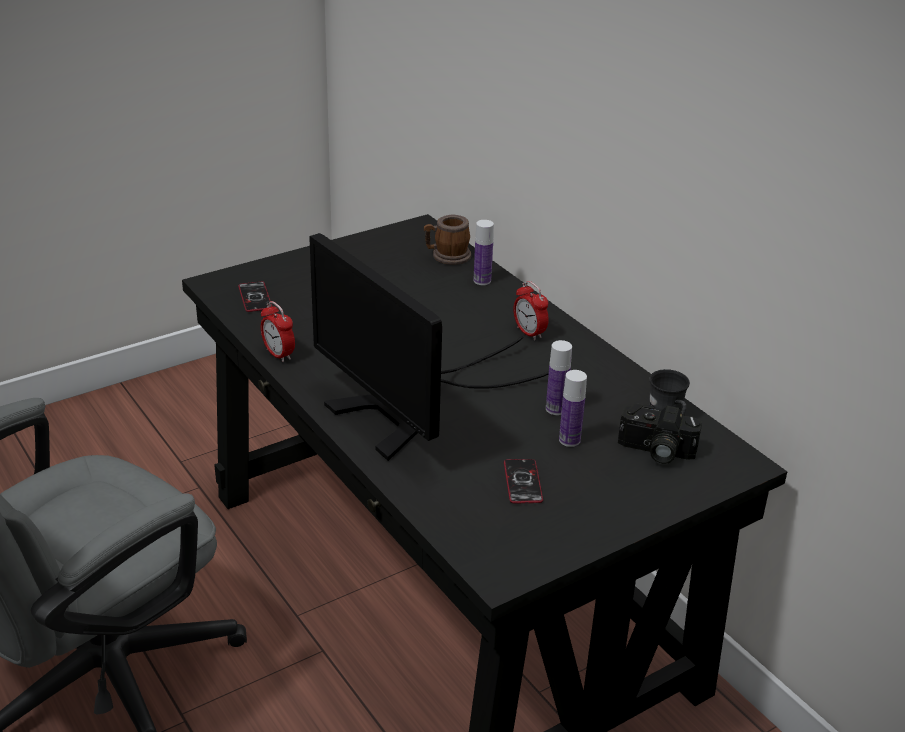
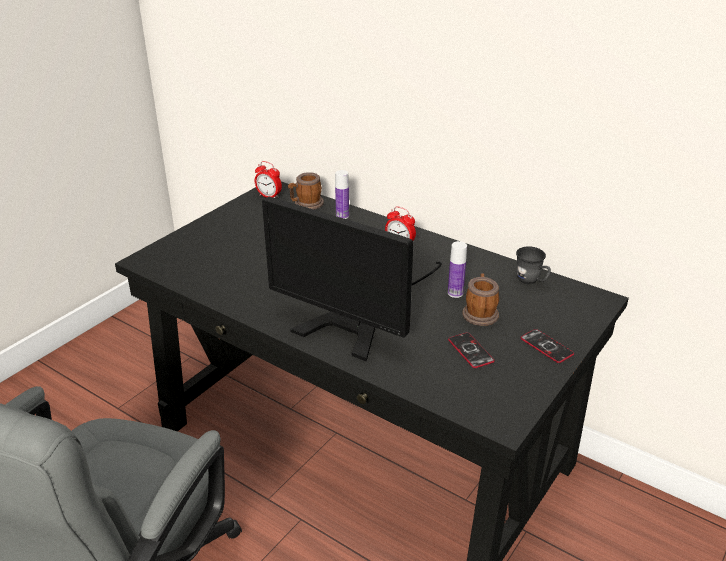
camera: 20 degrees left, 0 degrees up
(255, 297) = (183, 264): phone -> phone (546, 346)
(278, 354) = (230, 302): alarm clock -> alarm clock (269, 196)
(569, 440) = (480, 312): bottle -> mug
(655, 451) = (540, 305): camera -> none

